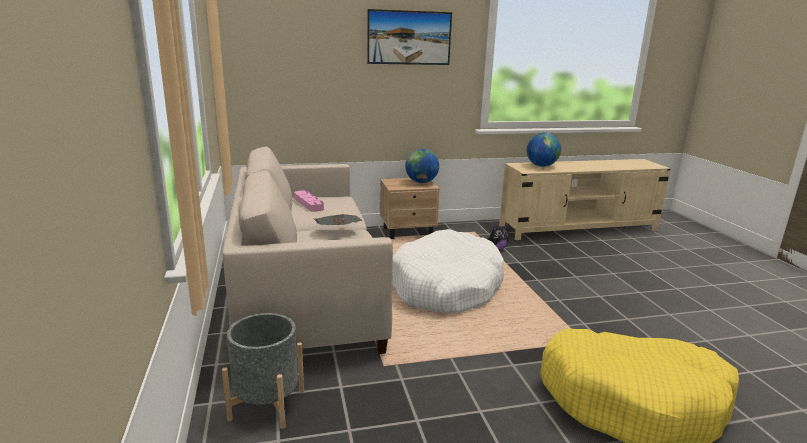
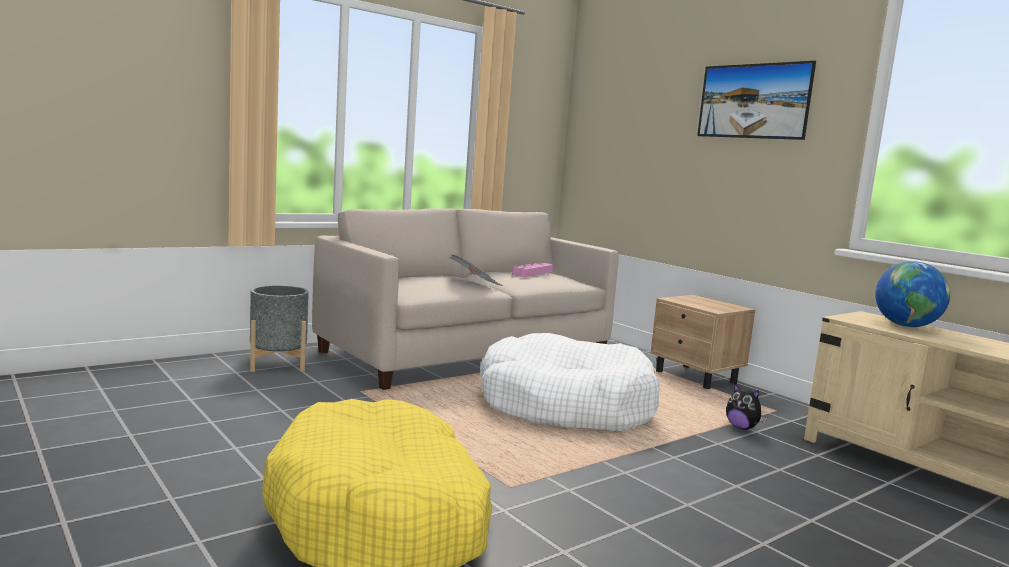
camera: 65 degrees right, 10 degrees down
(421, 182) = (721, 307): globe -> none

